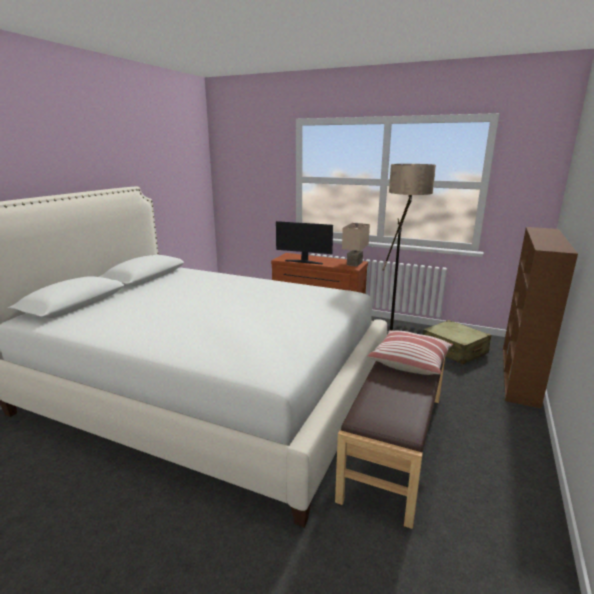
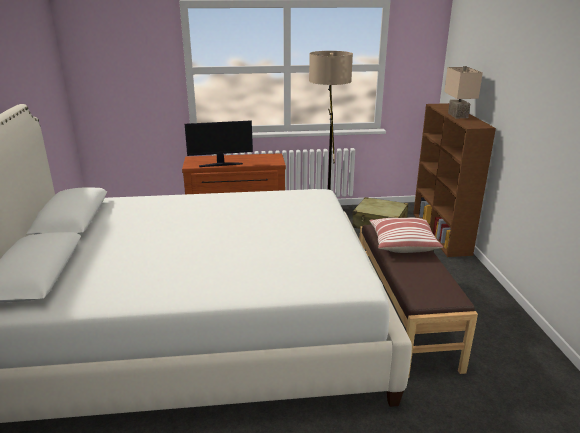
camera: 30 degrees left, 5 degrees up
(353, 263) = (272, 158): beige table lamp -> beige table lamp (456, 115)

